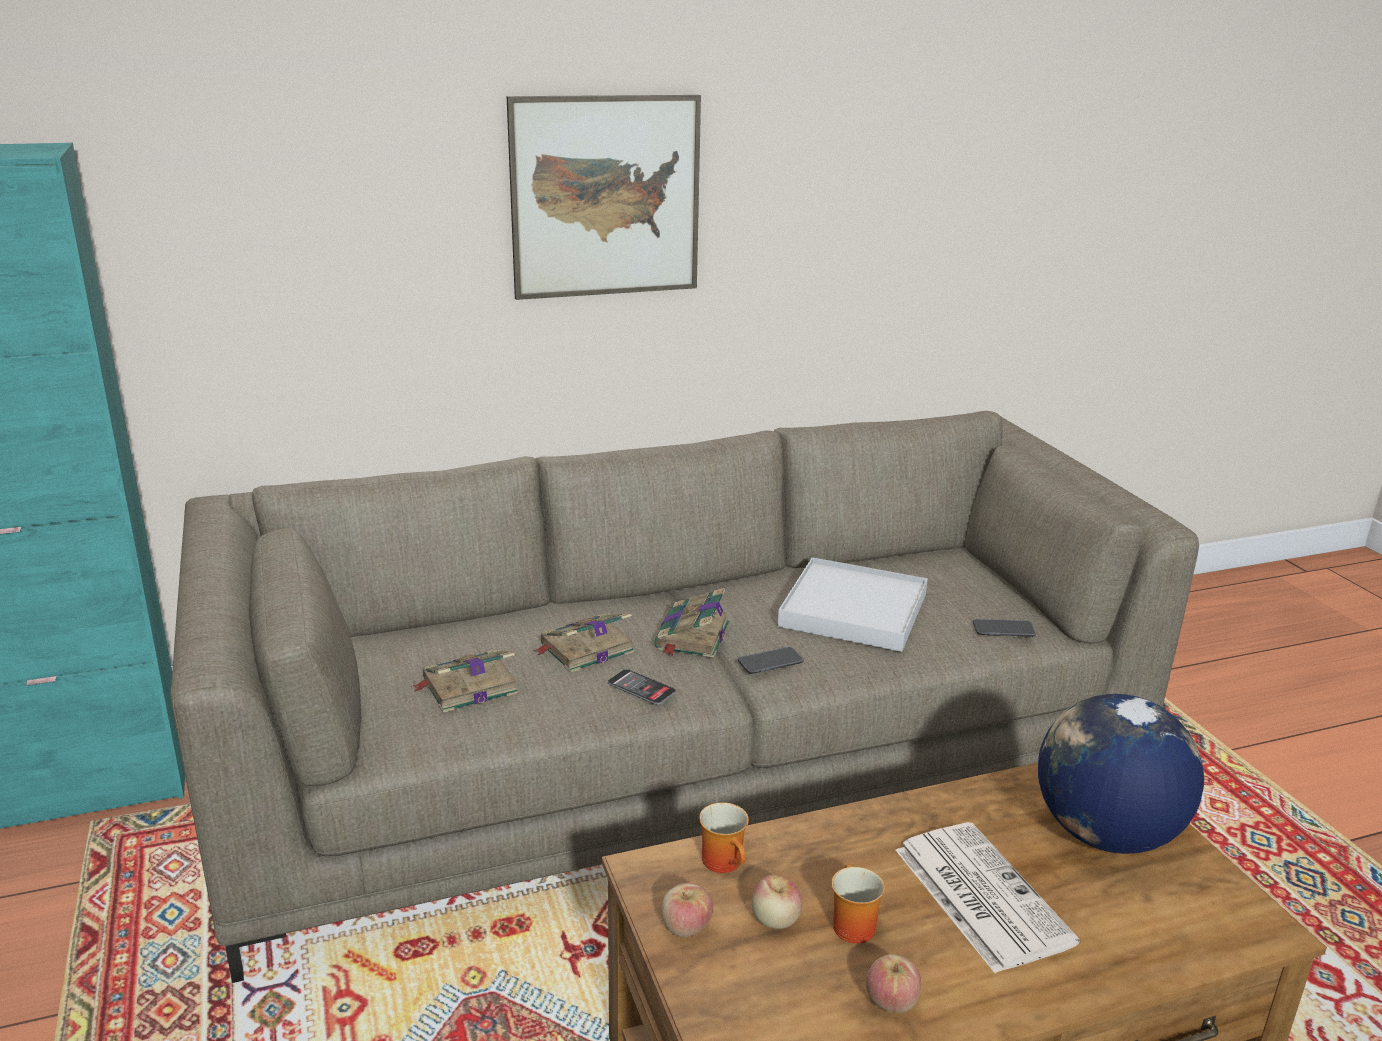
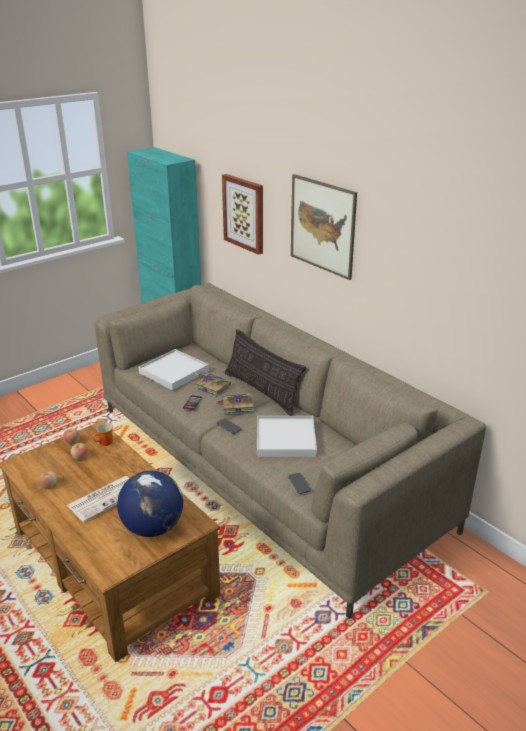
camera: 70 degrees right, 5 degrees up
(321, 248) = (244, 213): none -> picture
(467, 687) = (173, 372): book -> white tray
(650, 599) = (262, 391): none -> pillow
(849, 924) = (82, 472): mug -> none

